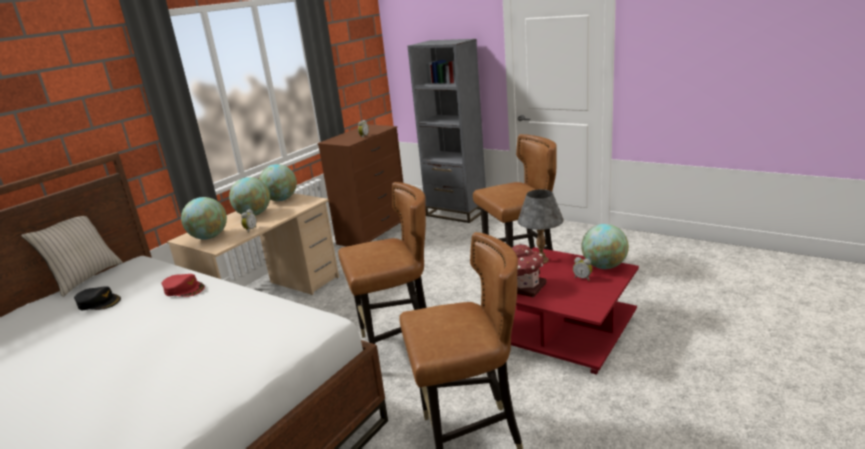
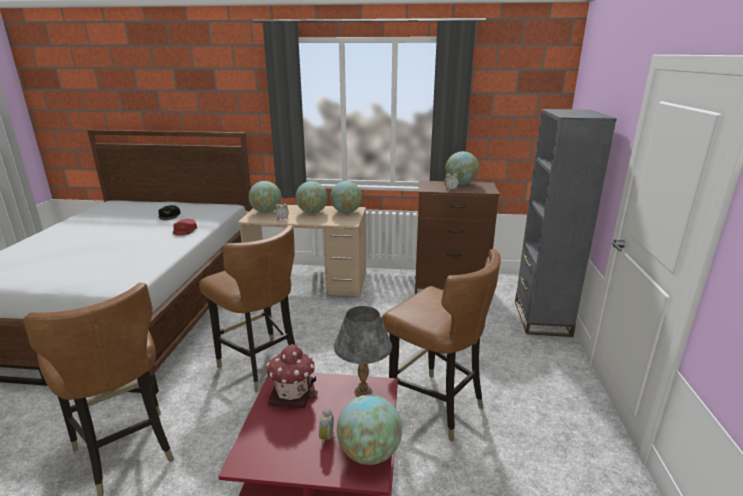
camera: 60 degrees right, 0 degrees up
(85, 278) = (204, 202): beige pillow -> none
(353, 132) = (460, 184): none -> globe

